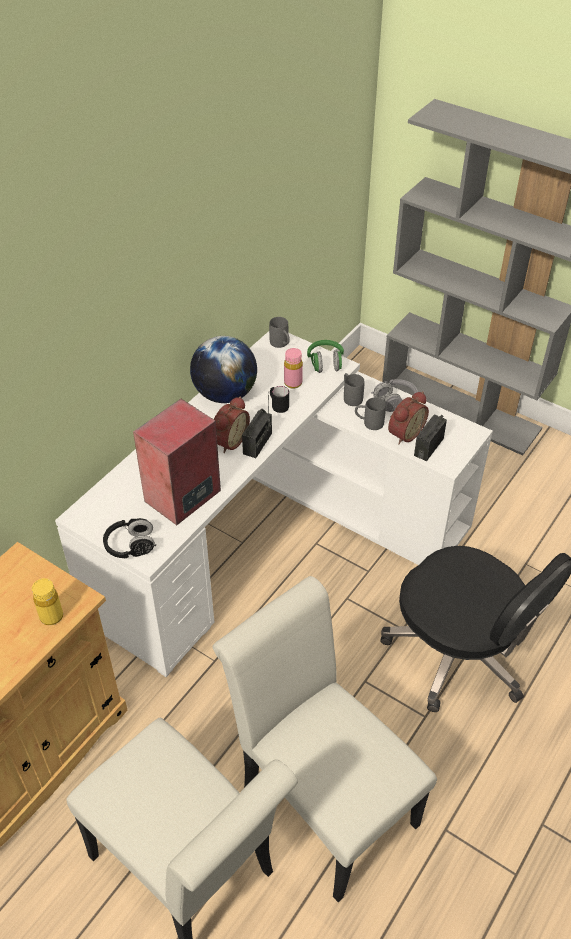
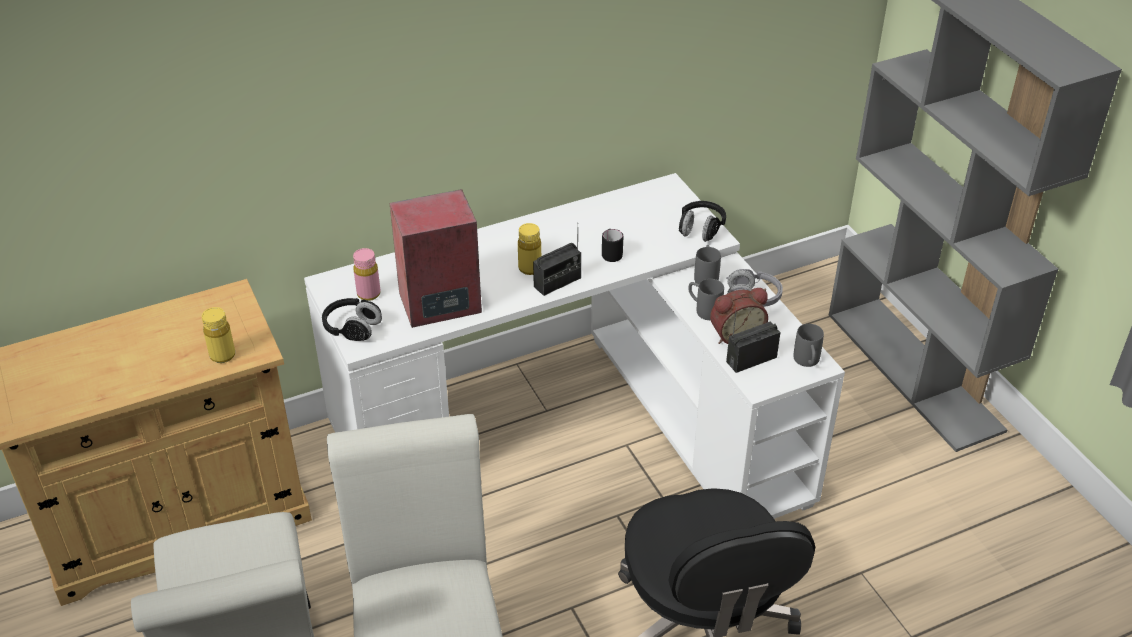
camera: 30 degrees right, 5 degrees down
(225, 394) = (564, 222): globe -> none
(228, 441) = (530, 268): alarm clock -> yellow bottle
(281, 344) = (667, 193): grey mug -> grey mug (807, 362)
(293, 383) = (647, 237): pink bottle -> pink bottle (368, 294)
(325, 363) = (700, 229): green headphones -> black headphones

